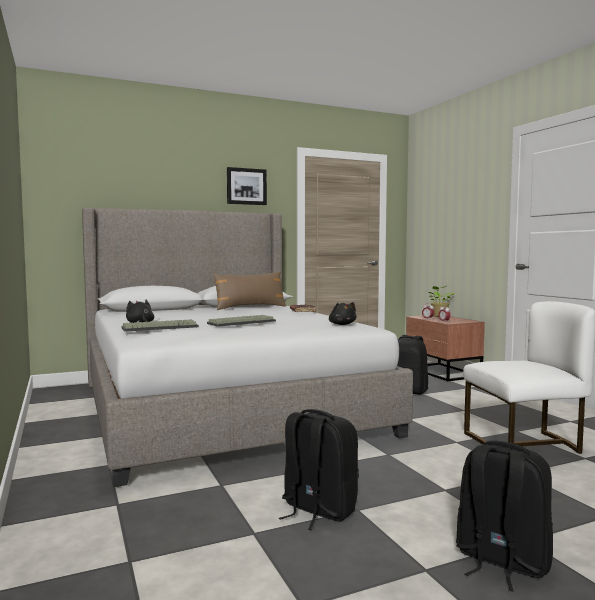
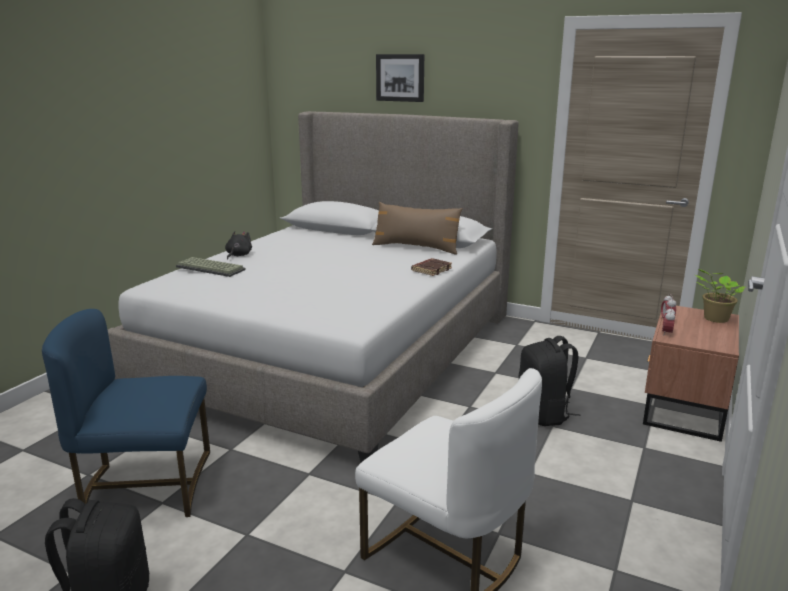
camera: 50 degrees right, 15 degrees up
(242, 322) = (290, 278): keyboard -> none
(246, 186) = (484, 80): picture -> picture (400, 77)
(317, 510) = (146, 485): black backpack -> blue chair
(342, 324) = (354, 310): black plush toy -> none

